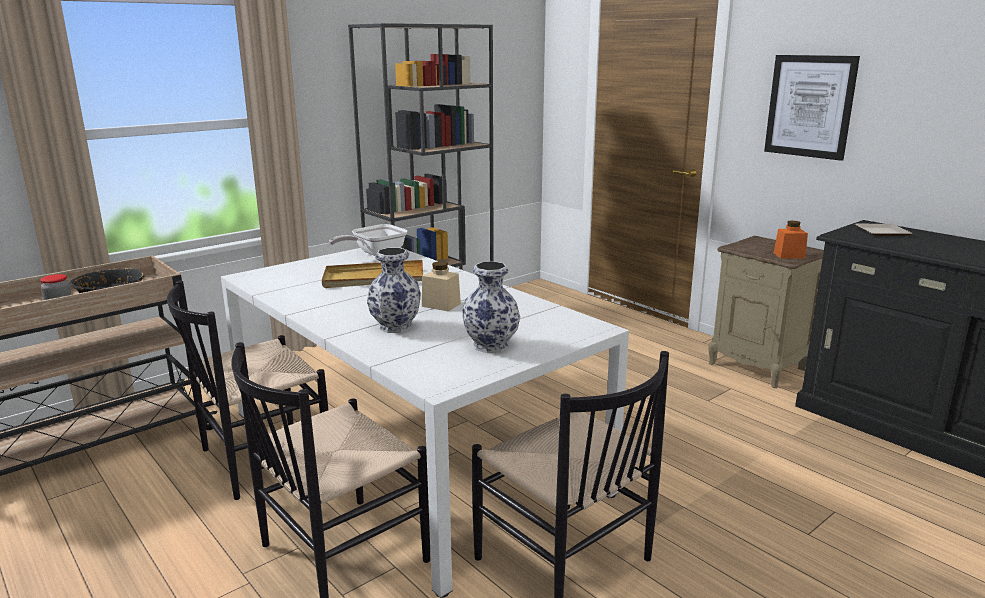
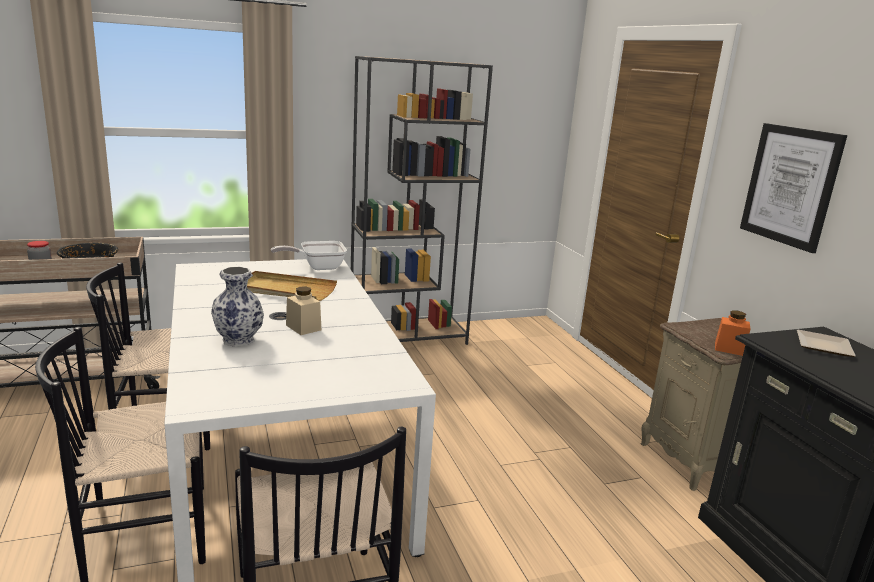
camera: 20 degrees right, 0 degrees up
(491, 345) = (290, 378): vase -> none

